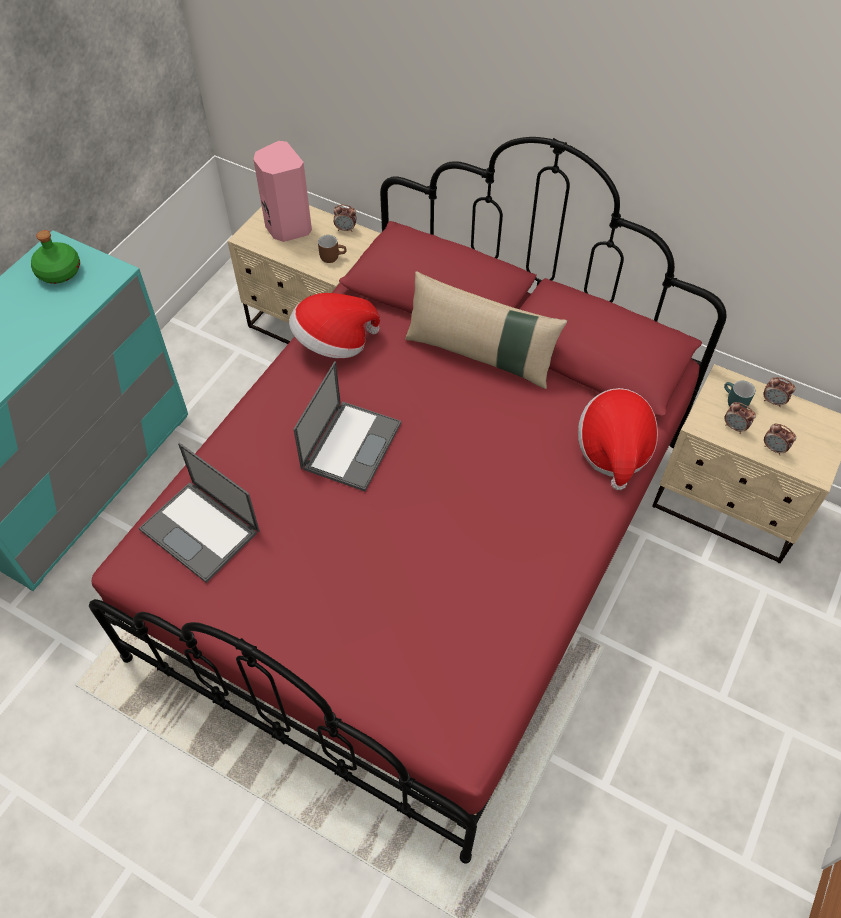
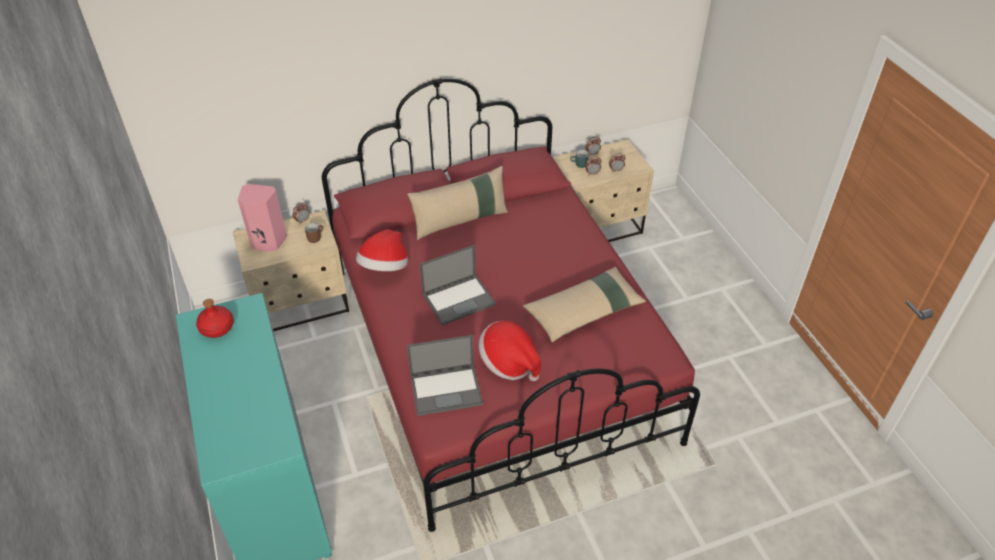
camera: 50 degrees left, 10 degrees down
(58, 272) = (216, 328): green bottle -> red bottle
(351, 444) = (459, 299): laptop -> laptop turned 90 degrees clockwise
(455, 587) = (584, 311): none -> beige pillow
(613, 449) = (567, 213): hat -> hat (509, 362)

